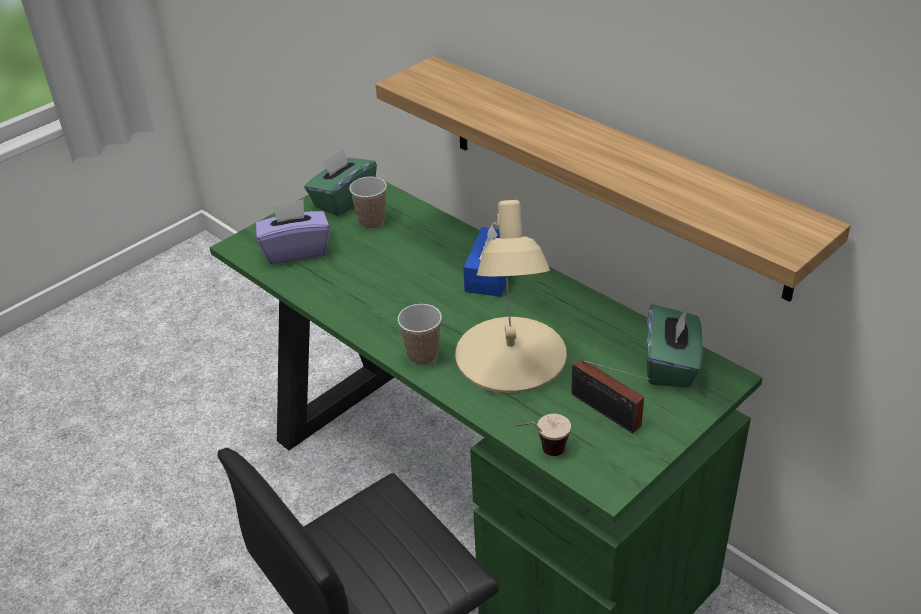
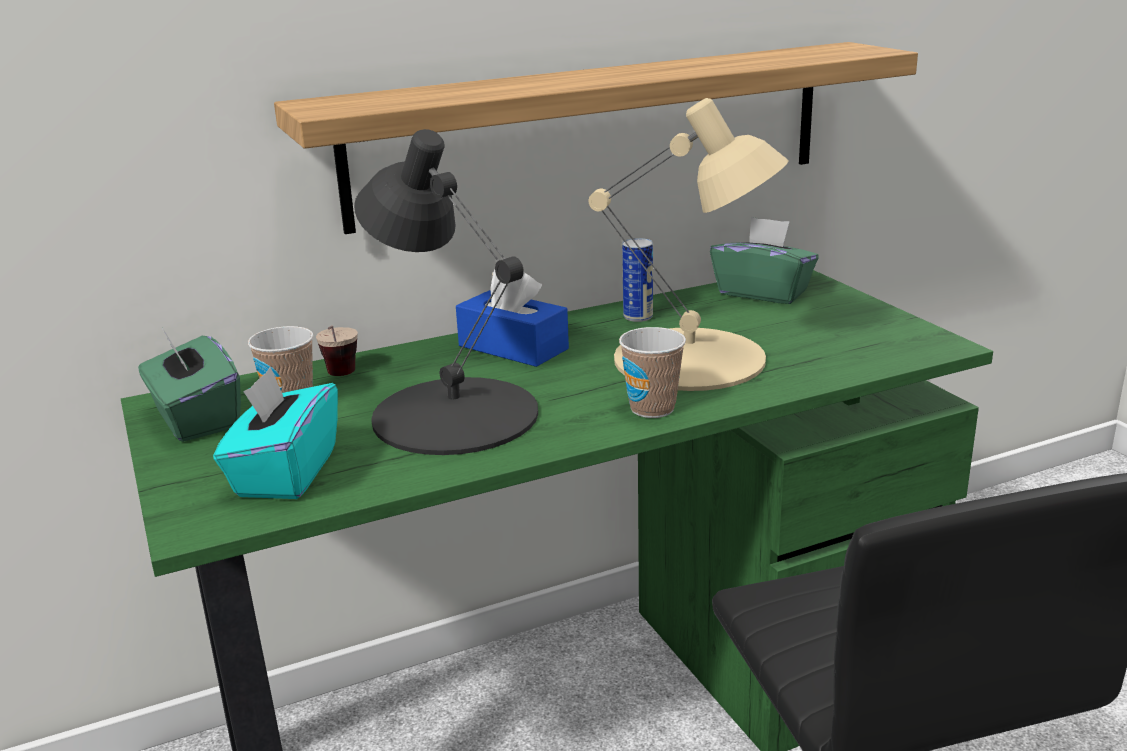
camera: 70 degrees left, 15 degrees down
(296, 251) = (285, 473): purple tissue box -> turquoise tissue box
(383, 281) = (454, 414): none -> black table lamp
(541, 453) = (882, 368): cup -> cup (340, 378)
(577, 312) = (638, 317): none -> can
(608, 413) = (826, 328): radio -> none

